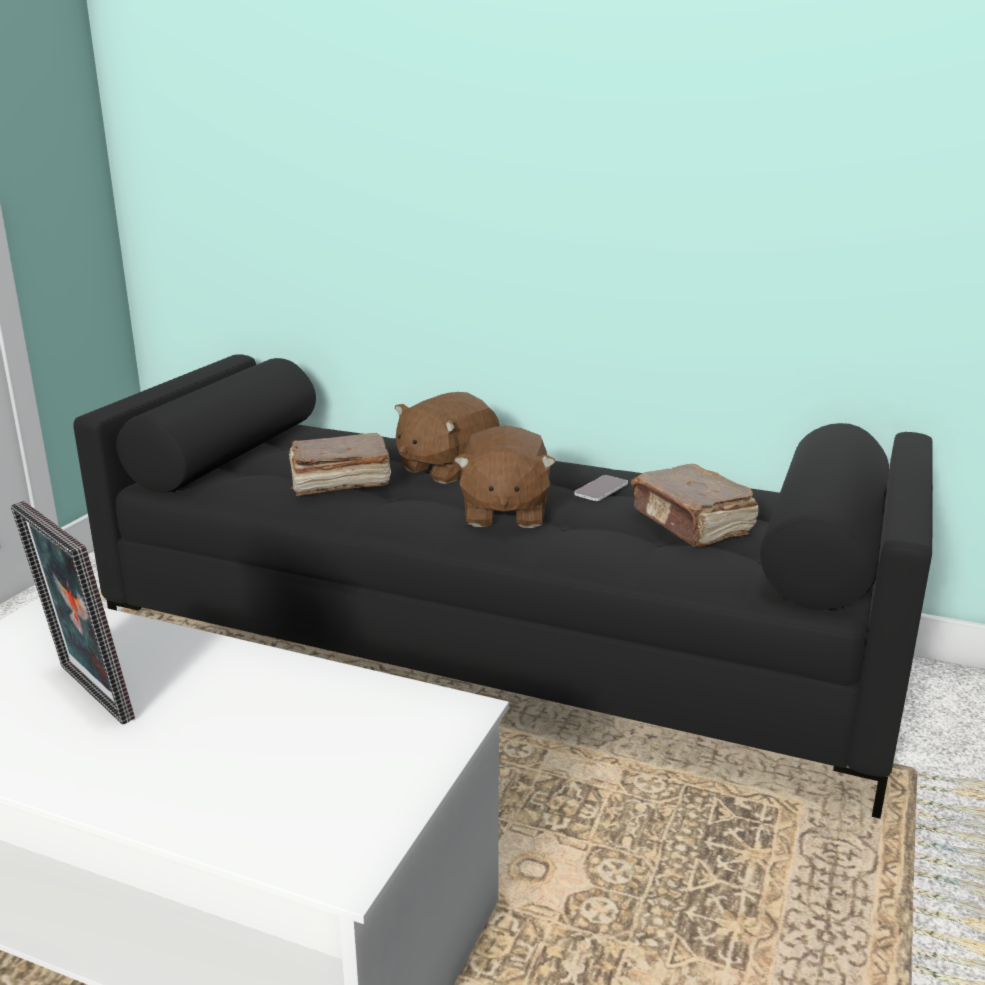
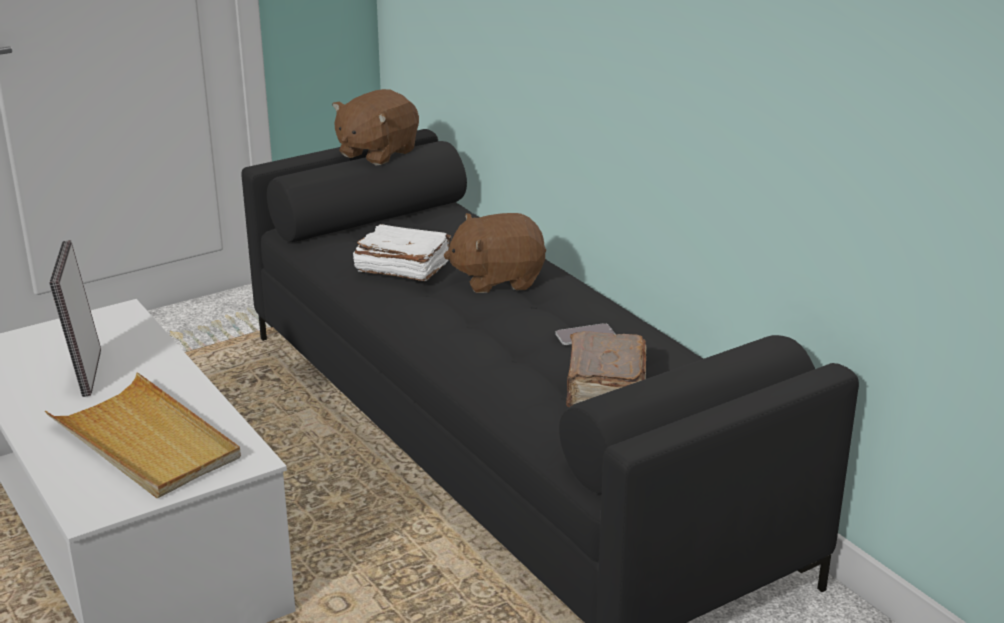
camera: 35 degrees right, 5 degrees up
(295, 744) = (146, 442): none -> beige tray
(338, 482) = (402, 268): brown book -> white book
(504, 513) = (481, 332): brown plush toy -> brown plush toy (376, 153)

